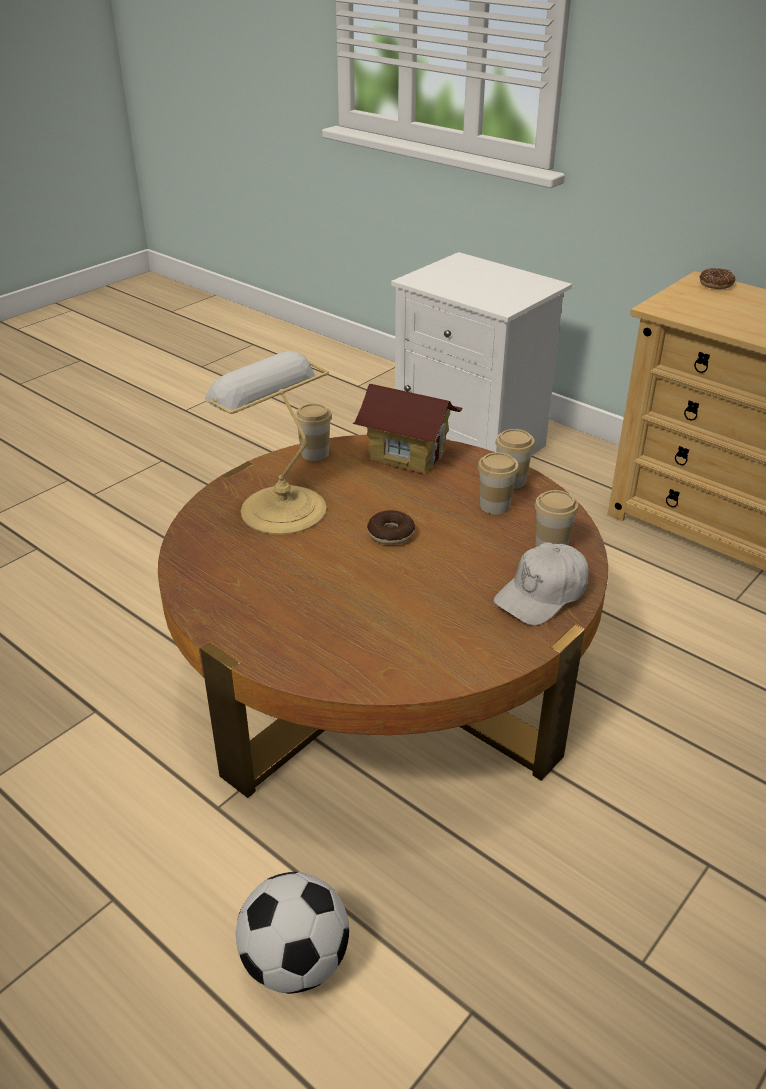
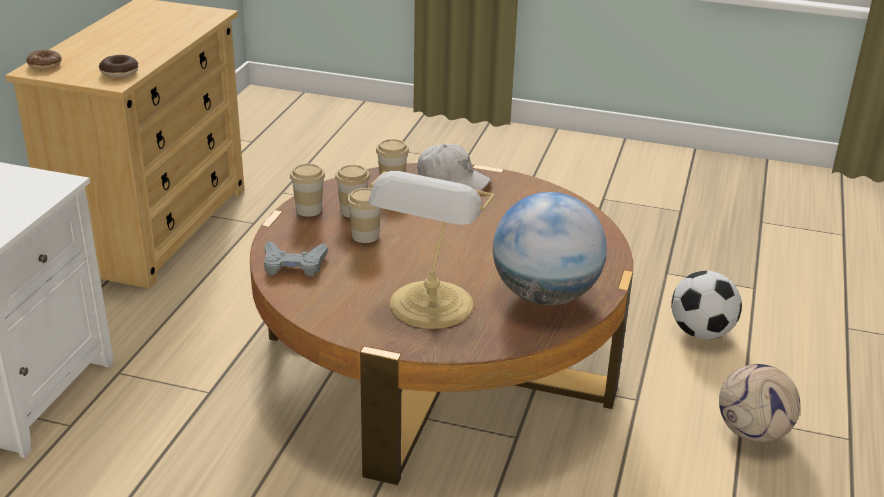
camera: 115 degrees left, 5 degrees down
(82, 894) = (754, 432): none -> football
(239, 582) = (545, 295): none -> globe
(315, 453) = (321, 314): cup -> cup (365, 236)
(391, 534) = (427, 246): donut -> donut (119, 72)
(407, 455) = (293, 264): toy house -> grey game controller

